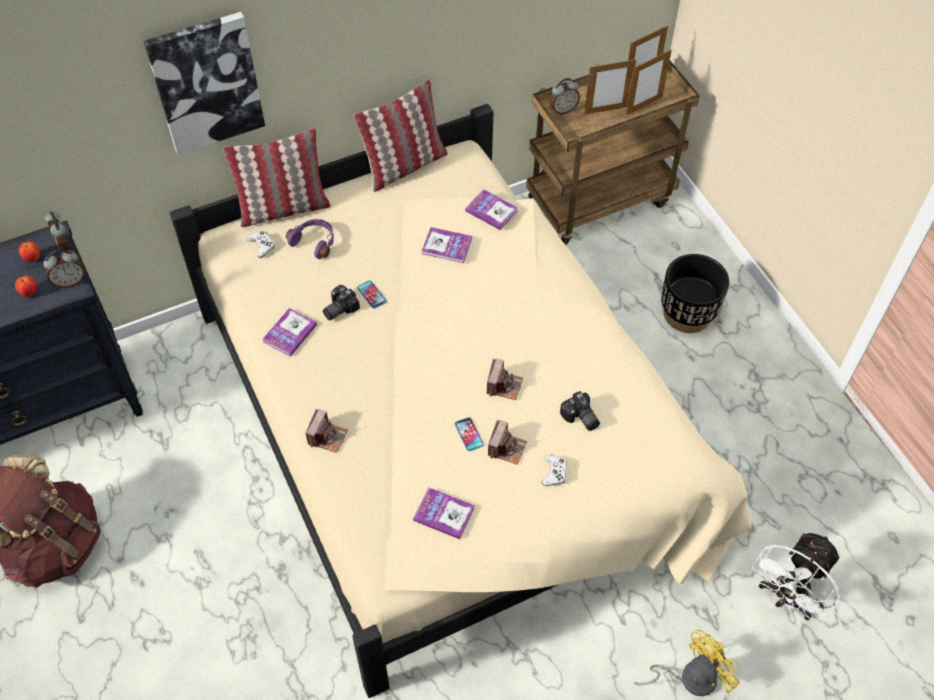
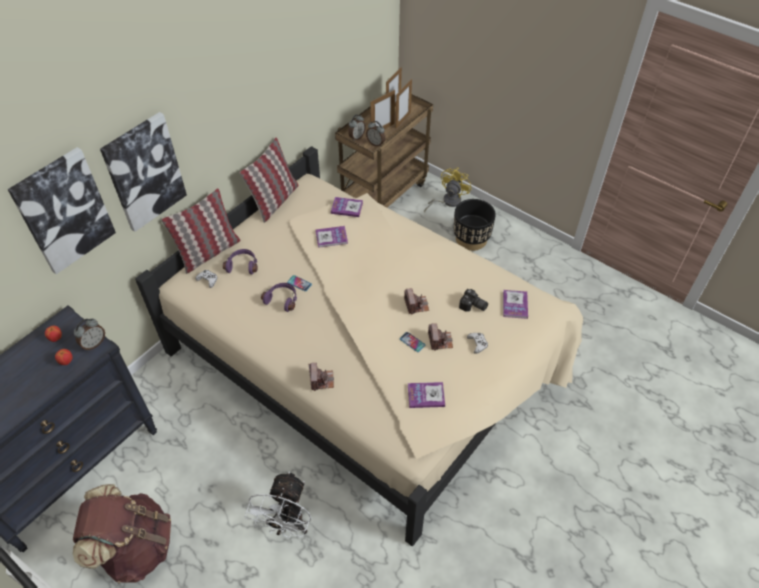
camera: 25 degrees left, 5 degrees down
(64, 246) = (76, 322): alarm clock -> alarm clock (376, 143)
(80, 106) = (64, 211): none -> picture
(290, 333) = (258, 326): book -> book (515, 305)
(338, 308) = (282, 299): camera -> purple headphones
(690, 677) = (593, 443): yellow fan -> yellow fan (447, 201)
(786, 598) = (617, 375): white fan -> white fan (287, 524)

